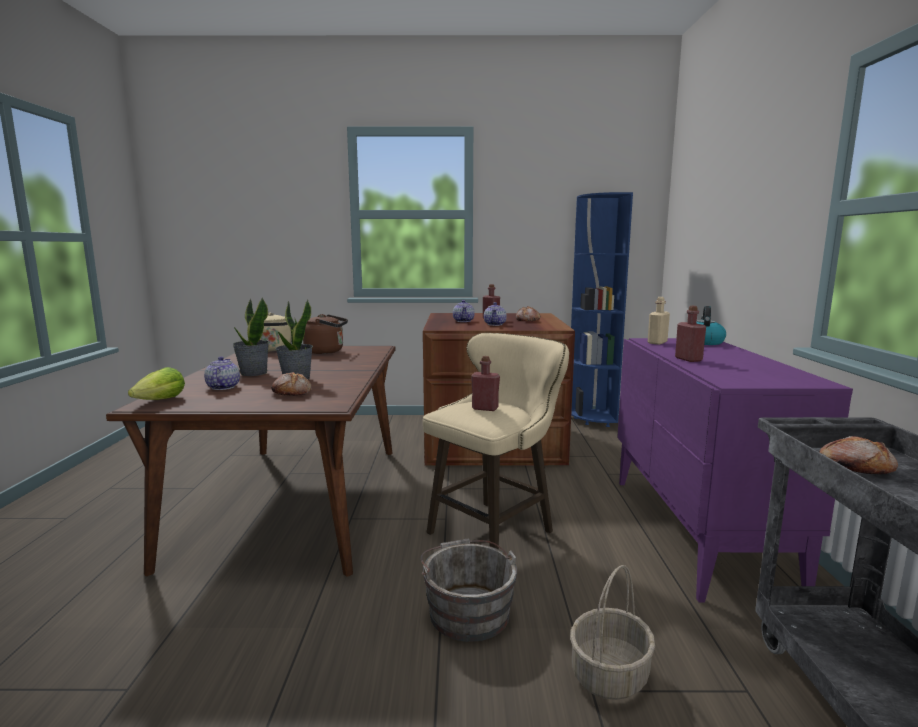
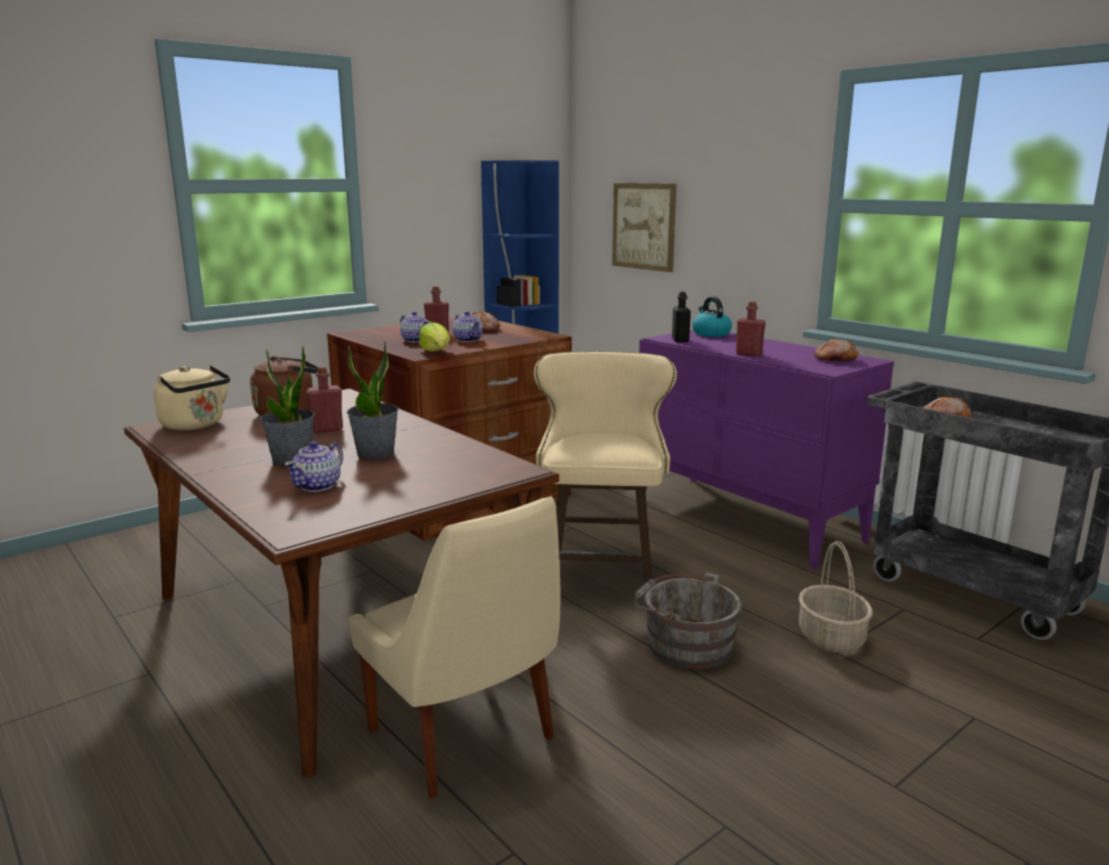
camera: 40 degrees left, 5 degrees up
(161, 401) = (297, 521): lettuce -> lettuce (436, 352)
(222, 387) = (318, 486): teapot -> teapot turned 105 degrees counterclockwise
(236, 597) = (465, 738): none -> beige chair
(292, 392) = (429, 469): bread -> bread (835, 359)
(485, 408) = (608, 440): red bottle -> red bottle (327, 429)
(657, 342) = (680, 340): beige bottle -> black bottle
(702, 246) = (643, 226): none -> picture

